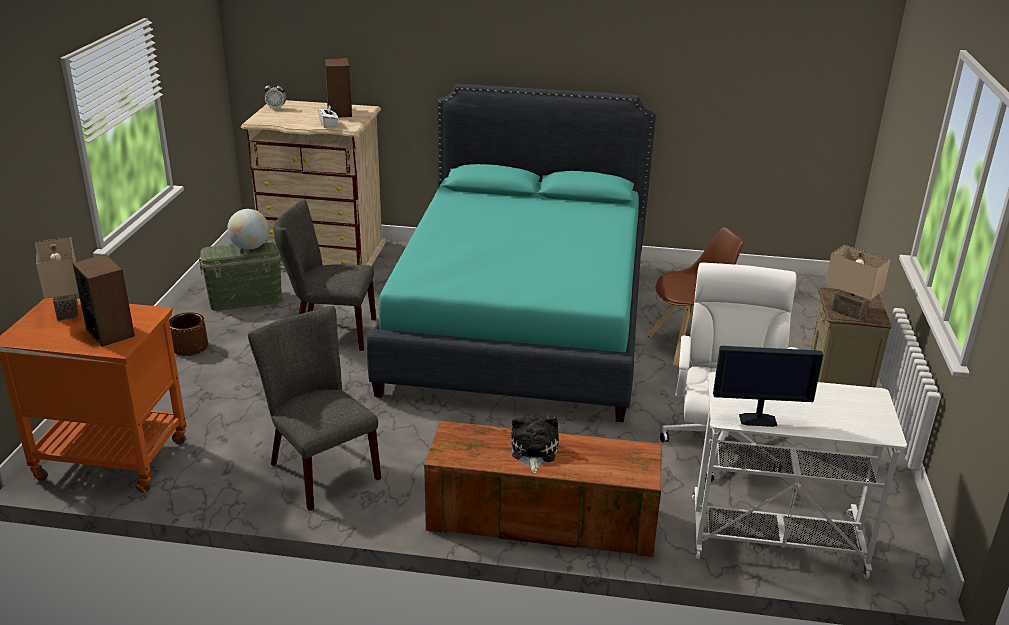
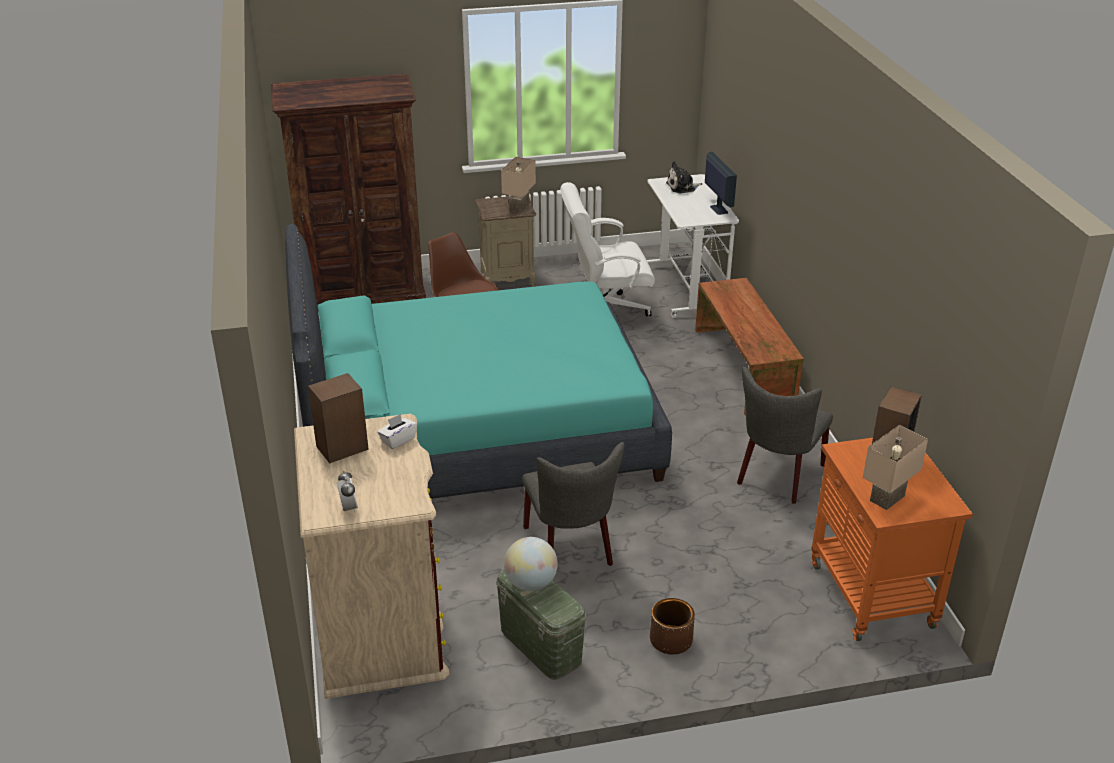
camera: 110 degrees left, 5 degrees up
(533, 451) = (751, 322): plush toy -> plush toy (682, 187)
(814, 308) = (363, 293): none -> brown wardrobe

